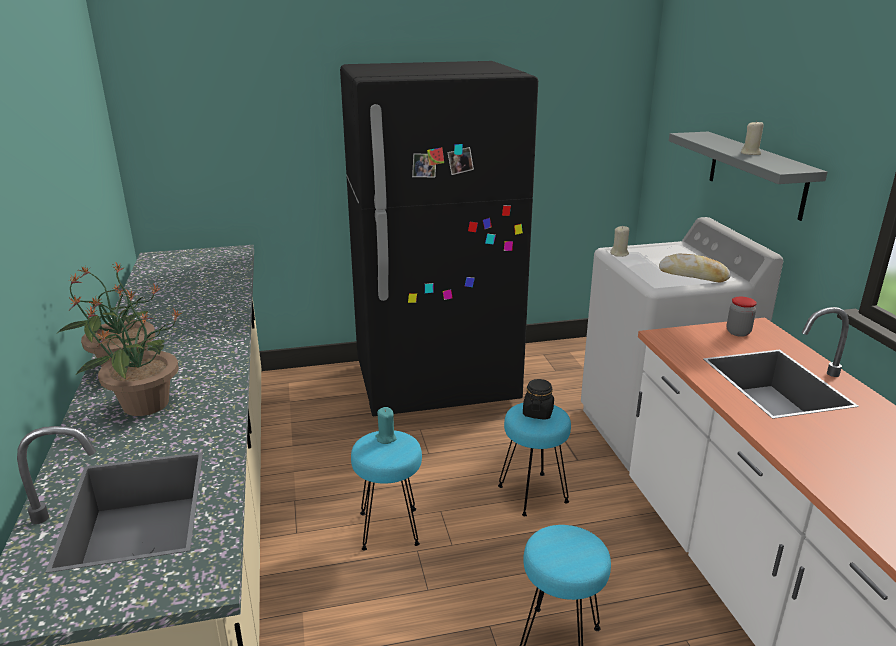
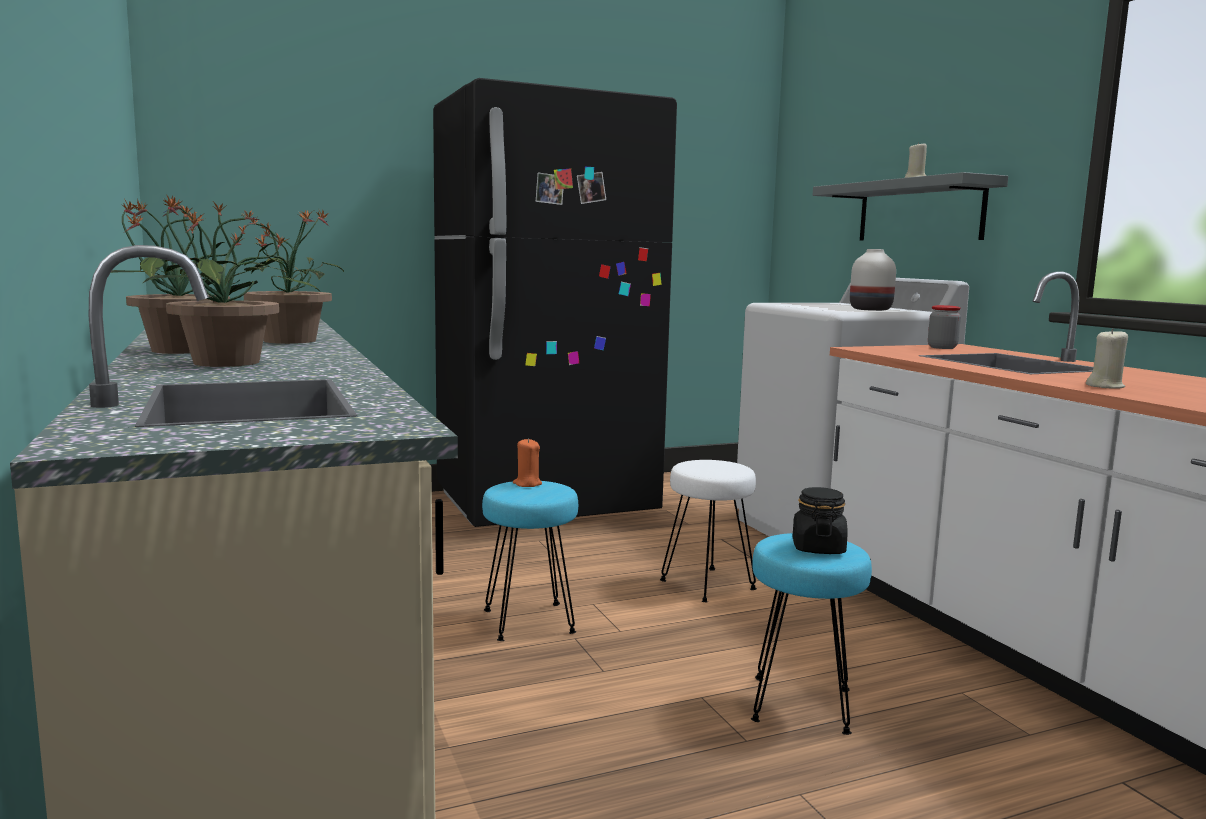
camera: 10 degrees left, 15 degrees down
(209, 336) = (291, 340): none -> potted plant
(386, 438) = (527, 484): turquoise candle -> orange candle
(532, 493) = (707, 584): turquoise stool -> white stool
(538, 412) = (712, 465): black jar -> black jar (818, 548)
(619, 254) = (777, 304): beige candle -> beige candle (1105, 386)
(693, 275) = (871, 309): bread -> white vase

